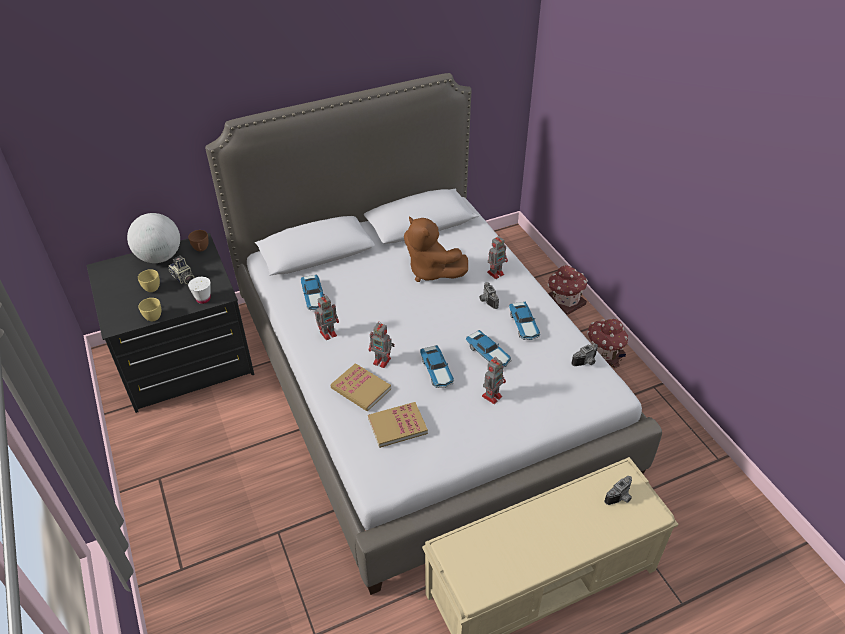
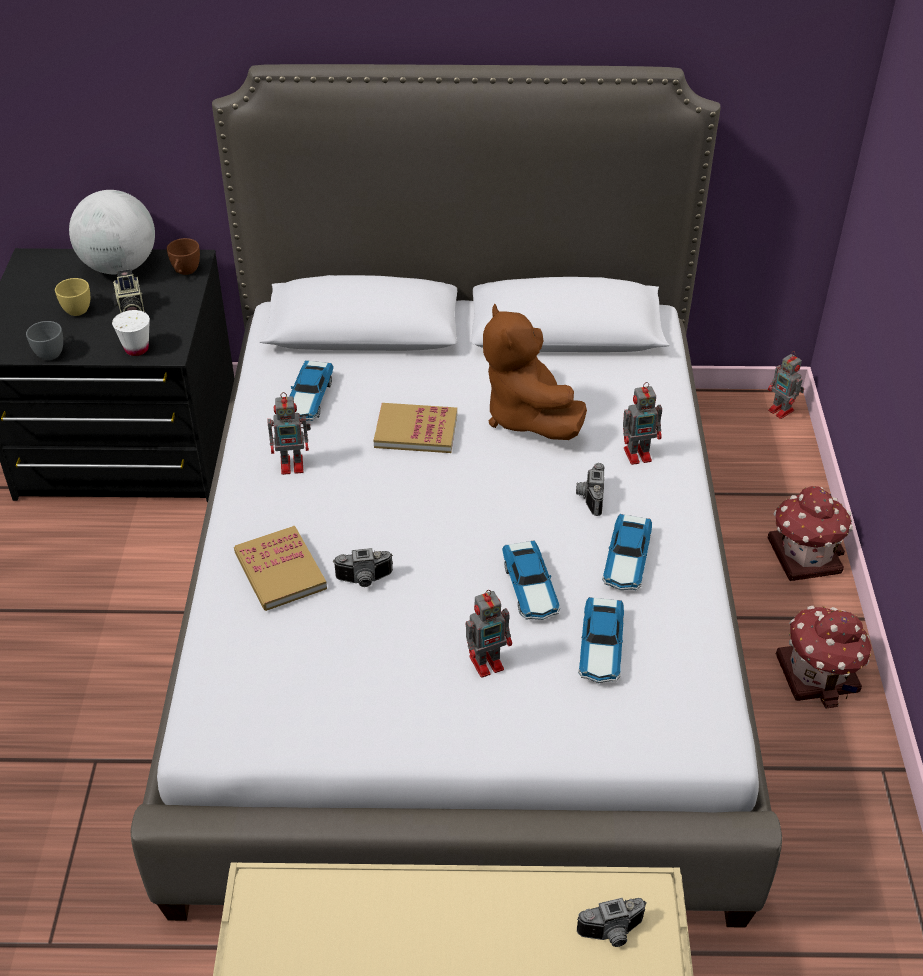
camera: 25 degrees right, 0 degrees up
(153, 315) = (51, 351): yellow cup -> grey cup
(382, 361) = (345, 539): toy robot -> toy robot (782, 411)
(397, 426) = (295, 652): book -> book (416, 430)
(437, 371) = (421, 587): toy car -> toy car (600, 648)
(586, 362) = (698, 665): camera -> camera (364, 580)

